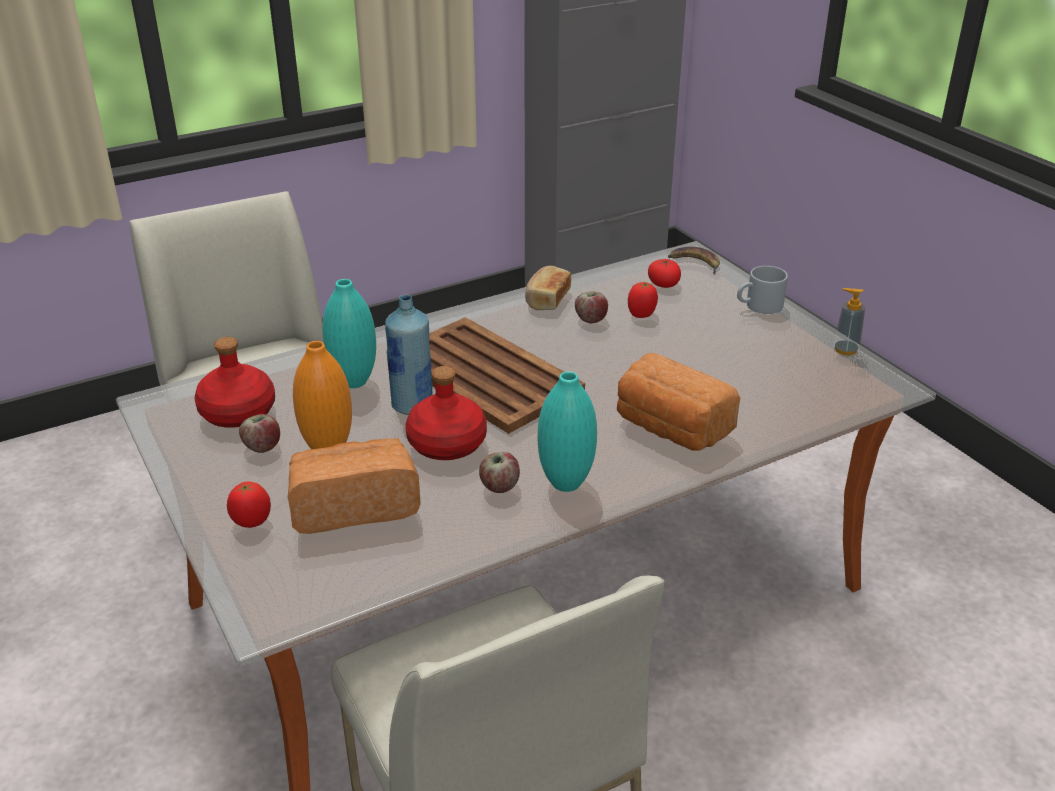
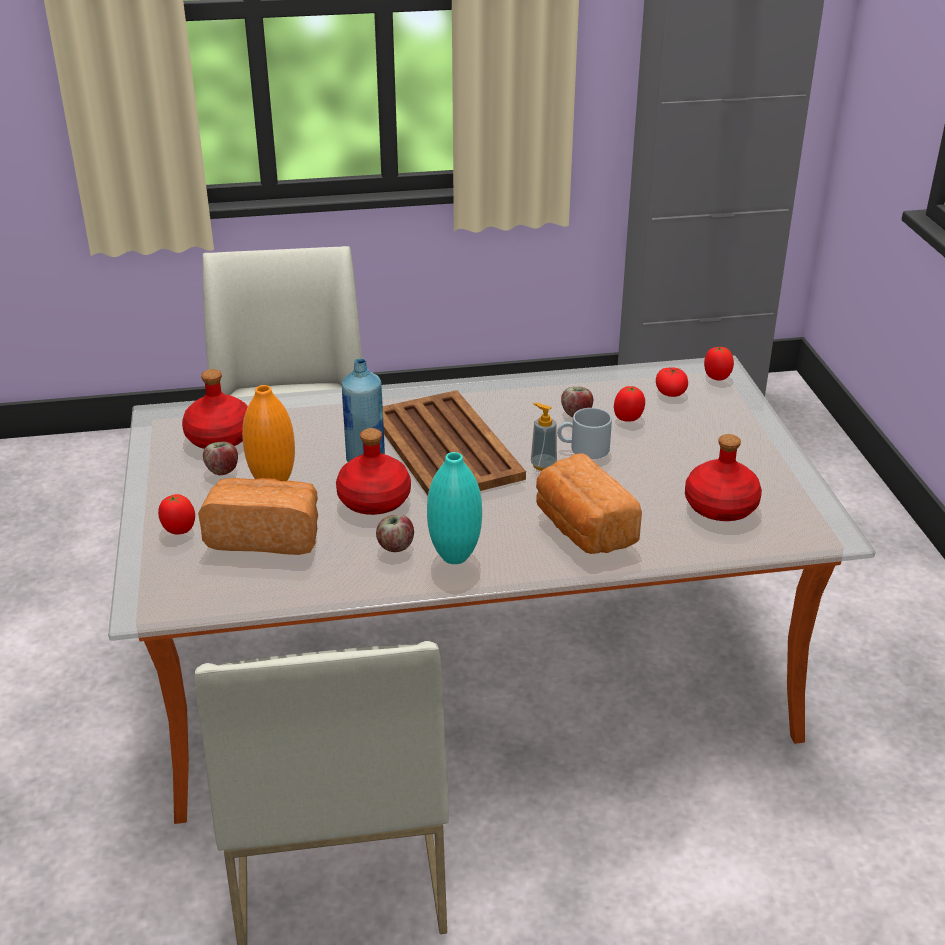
camera: 20 degrees right, 0 degrees up
(354, 382) = (329, 430): turquoise vase -> none
(546, 299) = (547, 387): bread -> none
(694, 263) = (716, 377): banana -> tomato
(759, 306) = (751, 432): grey mug -> grey mug (583, 449)
(779, 380) = (720, 506): none -> red bottle
(845, 350) = (810, 490): soap dispenser -> soap dispenser (543, 465)

